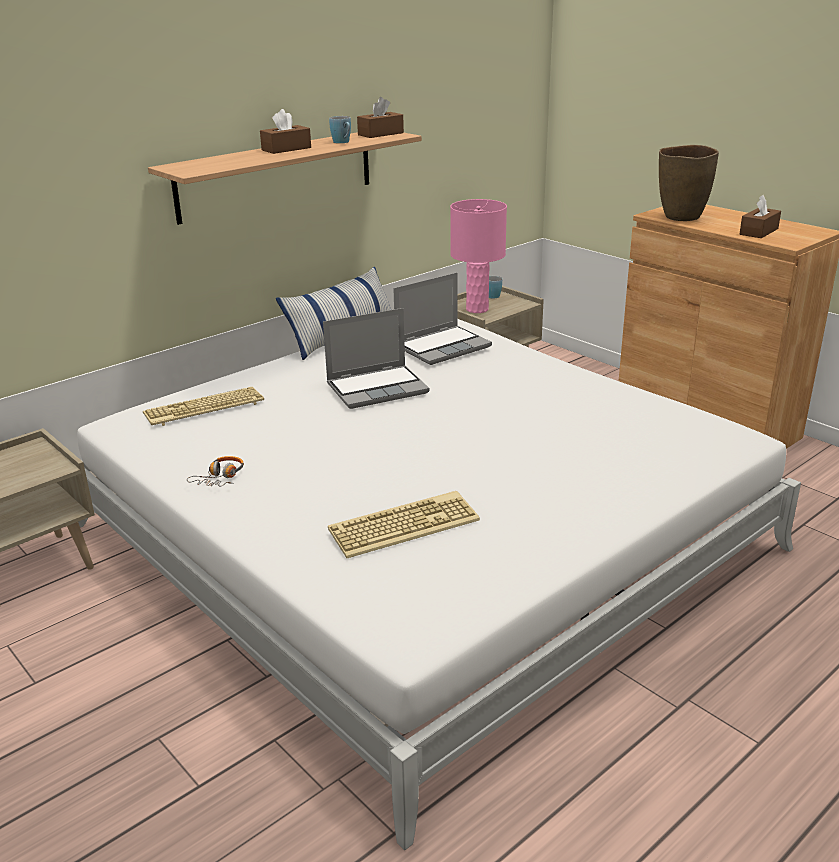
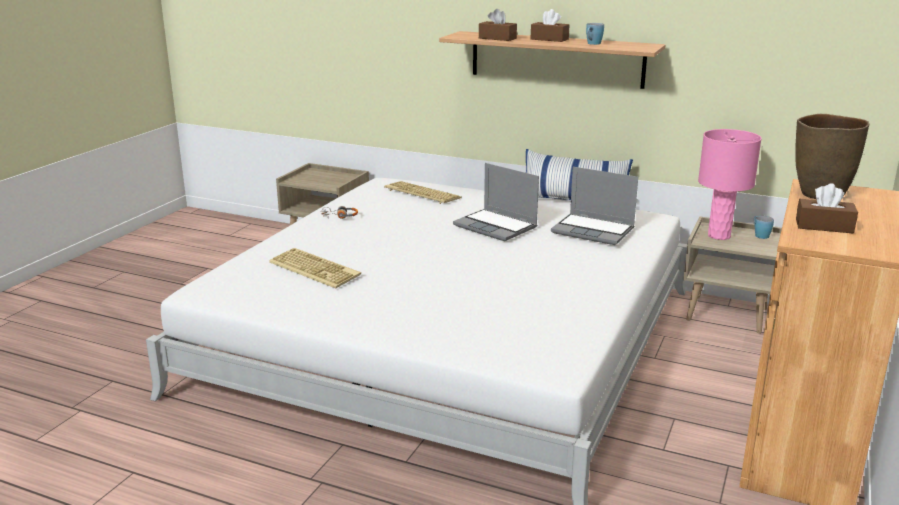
camera: 65 degrees right, 5 degrees down
(380, 134) = (639, 46): brown tissue box -> brown tissue box (497, 38)

